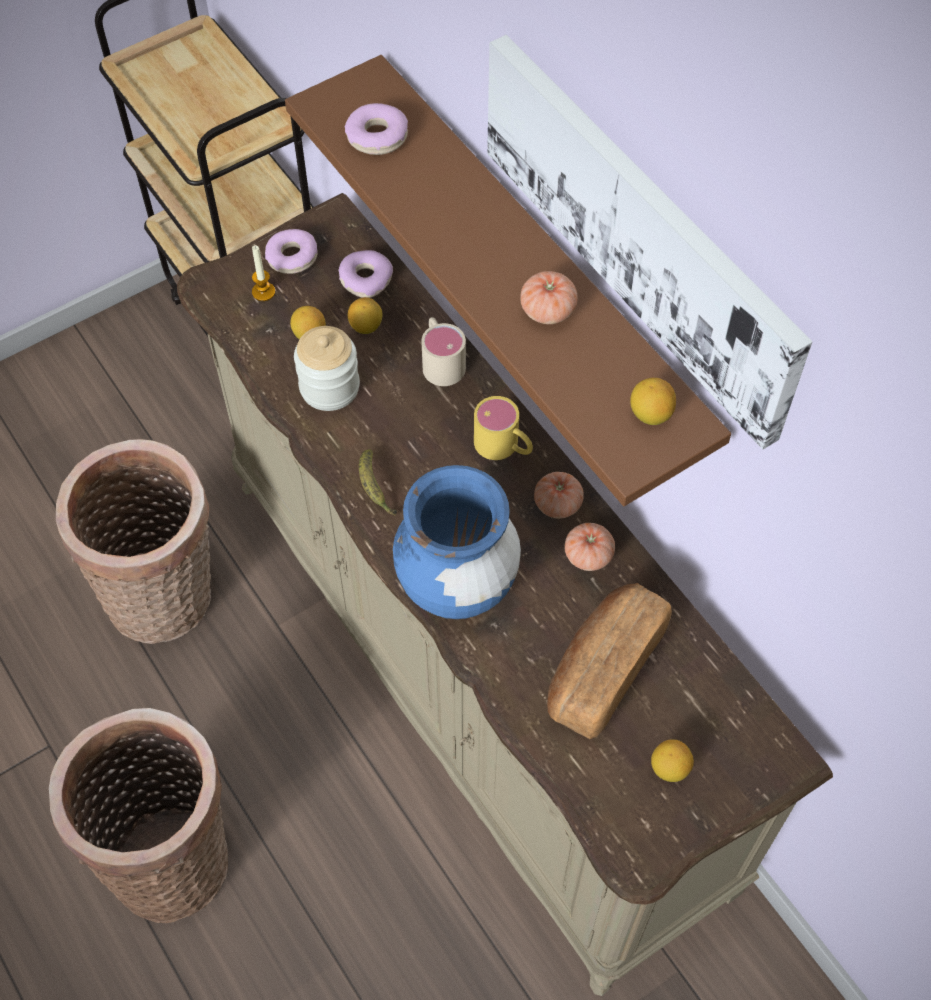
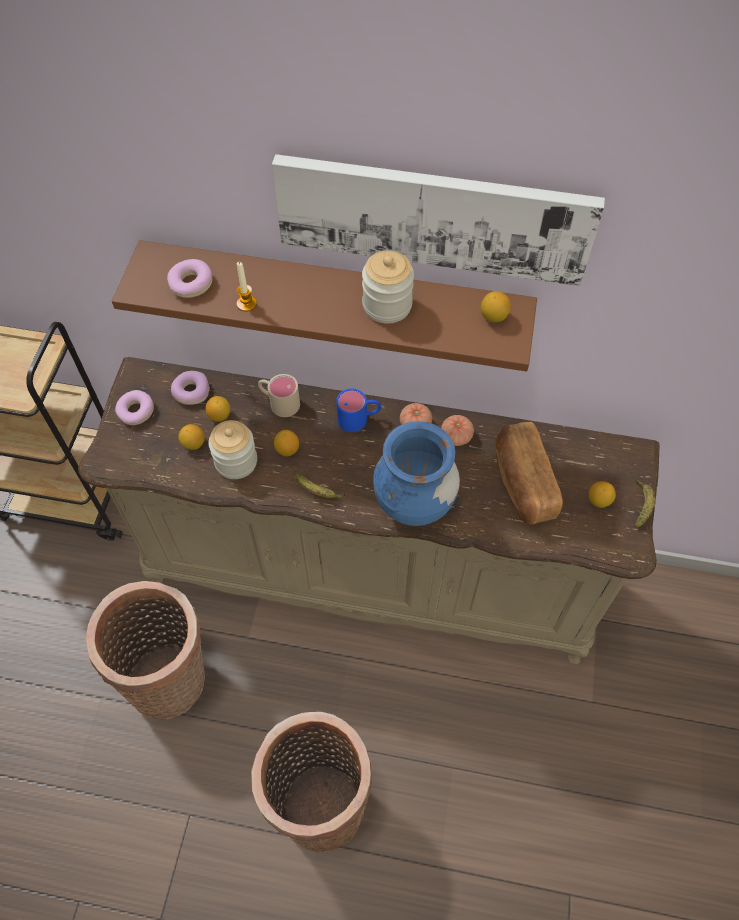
camera: 45 degrees left, 0 degrees up
(263, 292) = (141, 442): candle -> candle (246, 304)
(392, 417) = (287, 449): none -> lemon
(504, 447) = (359, 418): yellow mug -> blue mug
(547, 310) = (387, 305): tomato -> jar
(715, 820) = (641, 505): none -> banana

